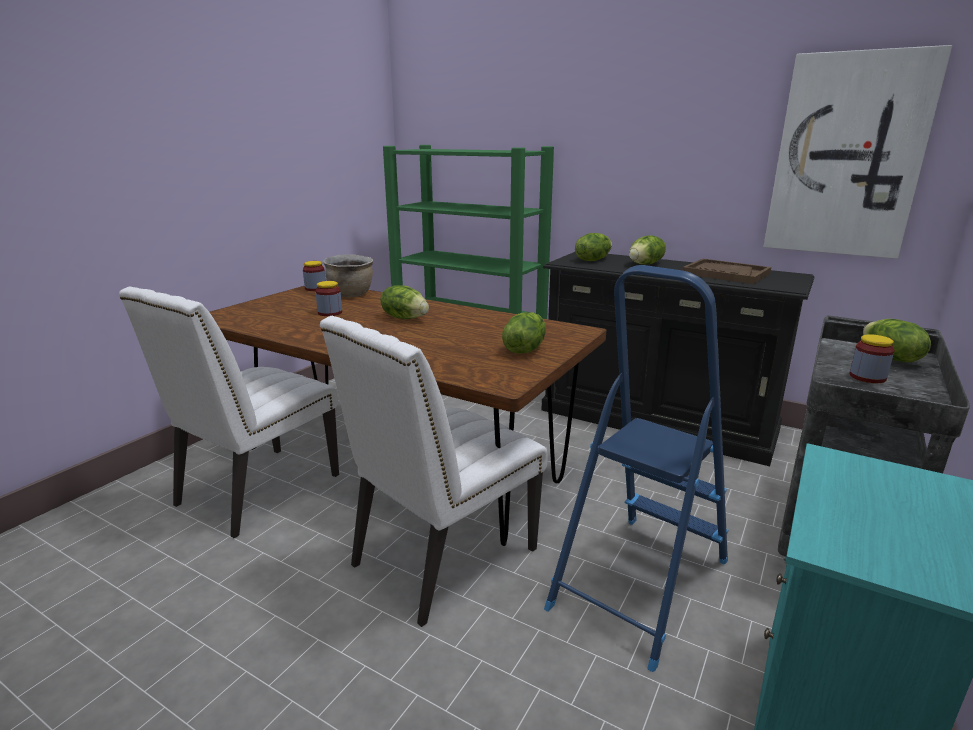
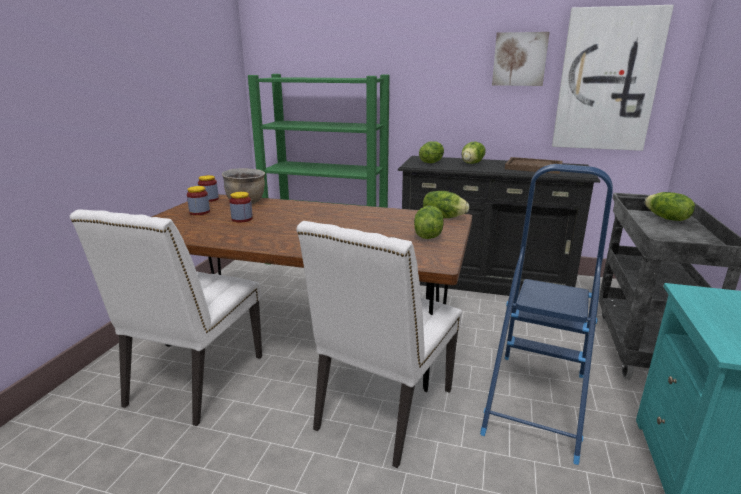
camera: 15 degrees left, 0 degrees up
(405, 318) = (310, 218): lettuce -> lettuce (443, 217)
(722, 126) = (519, 59): none -> picture
(867, 377) = (665, 233): jar -> jar (199, 212)

